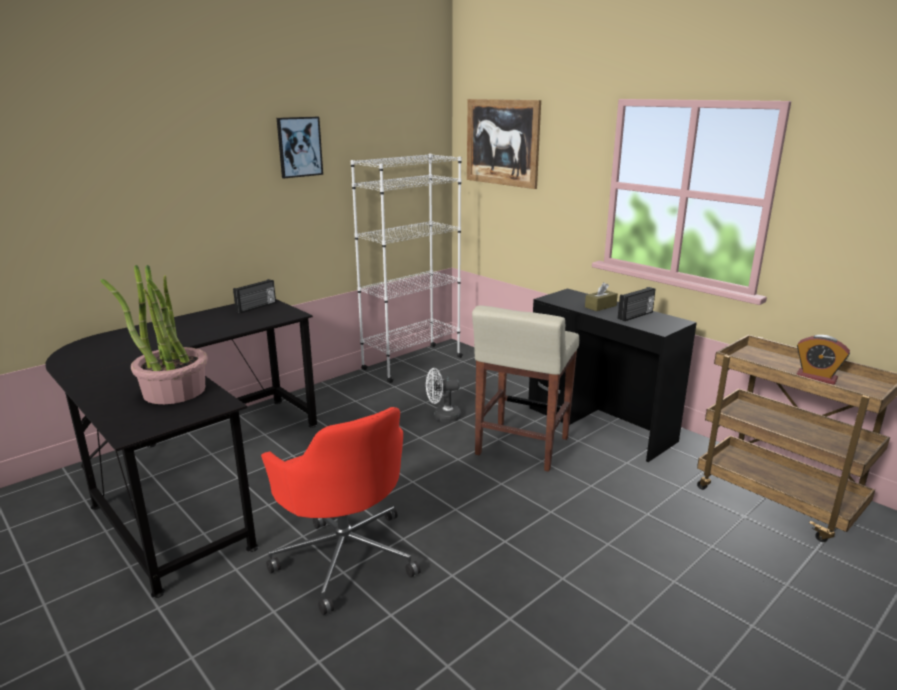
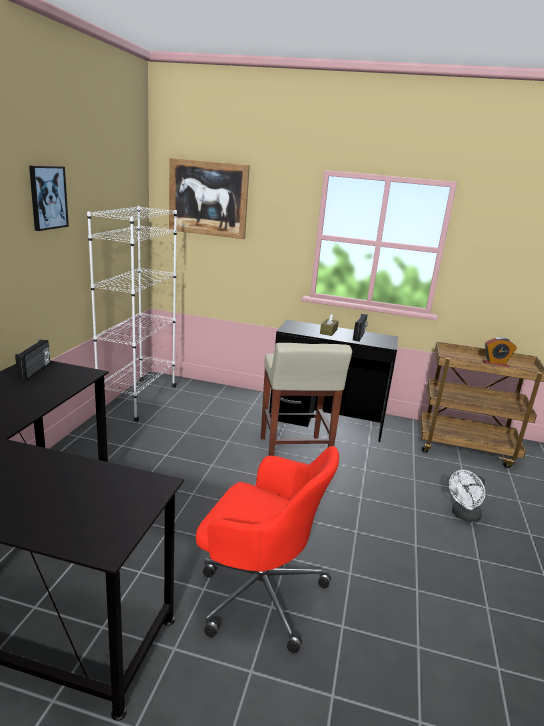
camera: 35 degrees left, 0 degrees up
(173, 391) = (82, 484): potted plant -> none
(442, 416) = (212, 442): white fan -> white fan (463, 516)

